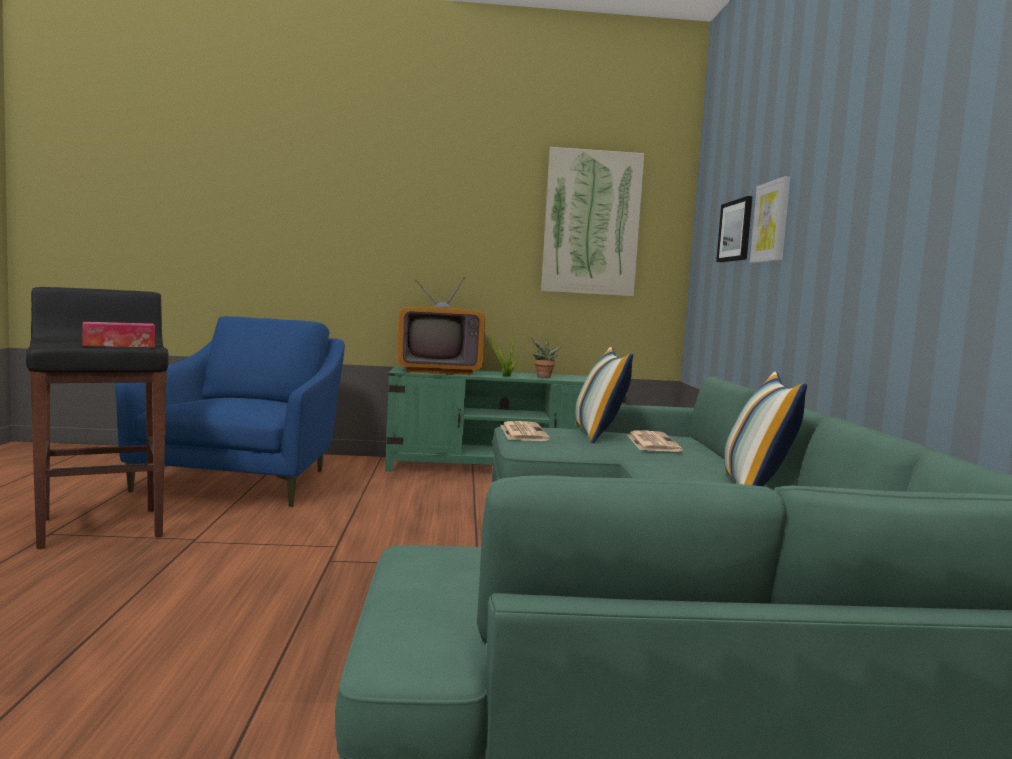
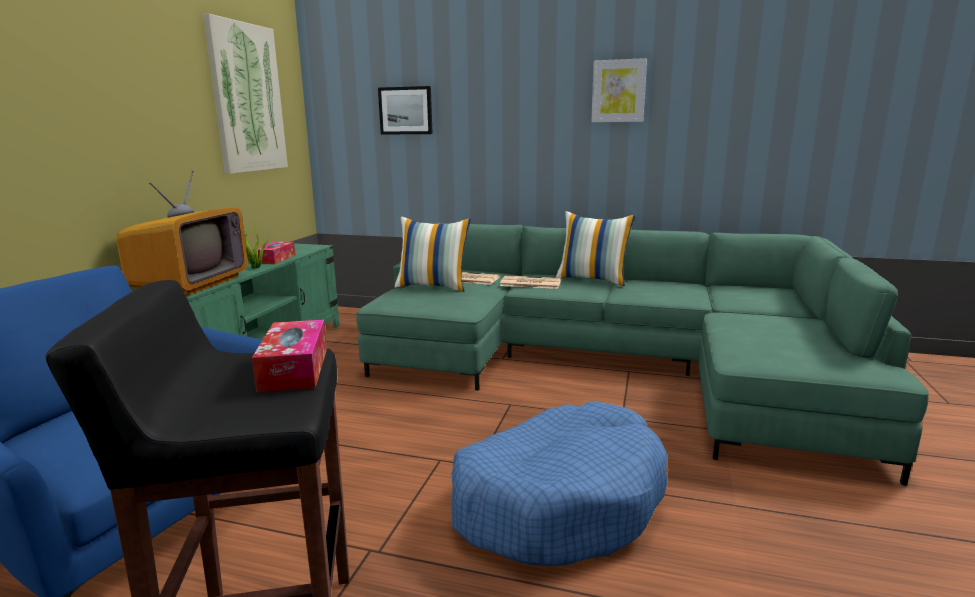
camera: 70 degrees left, 10 degrees up
(265, 597) = (558, 501): none -> blue dog bed
(523, 432) = (415, 304): newspaper -> newspaper (529, 283)
(543, 377) = (275, 259): potted plant -> tissue box
(771, 221) = (469, 108): picture -> picture (618, 91)

